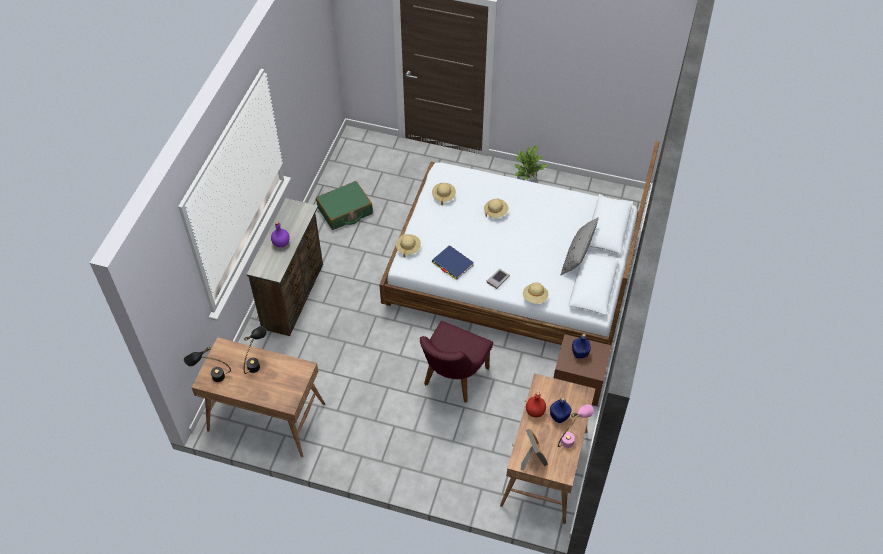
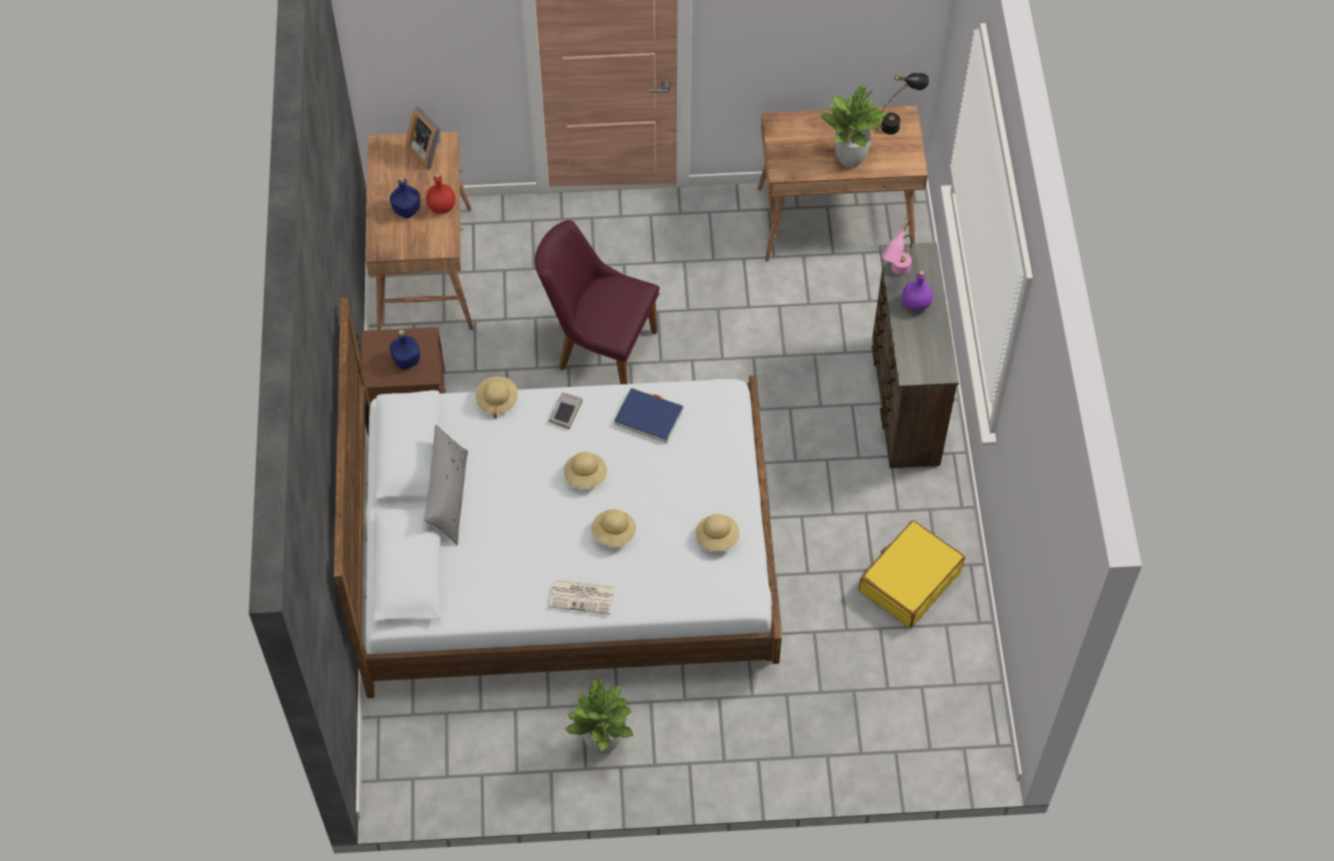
camera: 160 degrees right, 5 degrees up
(257, 362) = (850, 159): black table lamp -> potted plant
(345, 211) = (909, 581): green suitcase -> yellow suitcase
(408, 248) = (732, 423): beige hat -> beige hat (585, 476)
(452, 380) = (598, 348): purple chair -> purple chair turned 75 degrees counterclockwise
(522, 189) = (583, 597): none -> newspaper
(572, 438) = (382, 189): pink table lamp -> pink table lamp (896, 274)

